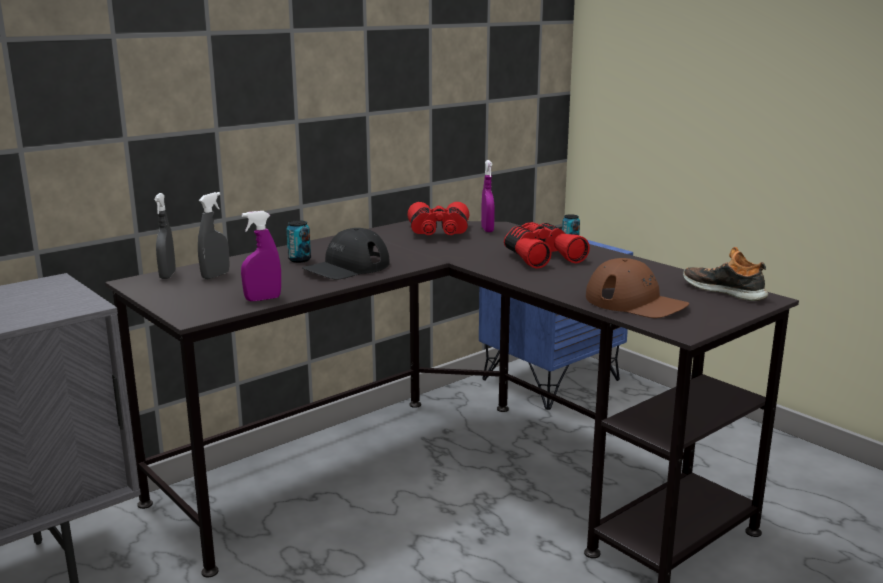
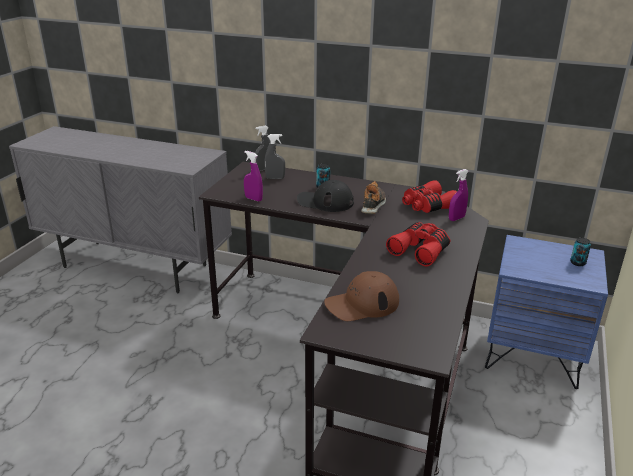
camera: 60 degrees right, 10 degrees up
(636, 302) = (362, 304): brown cap -> brown cap turned 60 degrees clockwise
(724, 291) = (430, 335): shoe -> shoe (373, 205)

